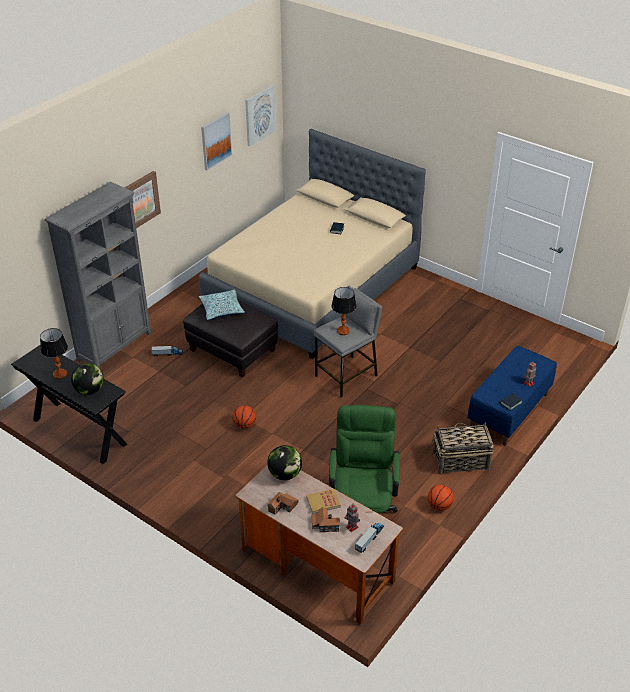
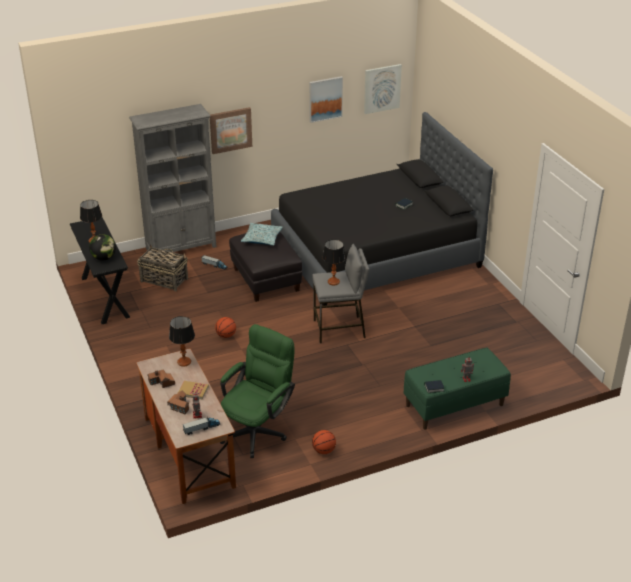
camera: 30 degrees right, 5 degrees down
(285, 474) = (184, 362): globe -> table lamp
(313, 286) = (375, 253): beige bed -> black bed
(460, 461) = (373, 425): basket -> basket (163, 280)
(509, 411) = (454, 405): blue bench -> green bench

